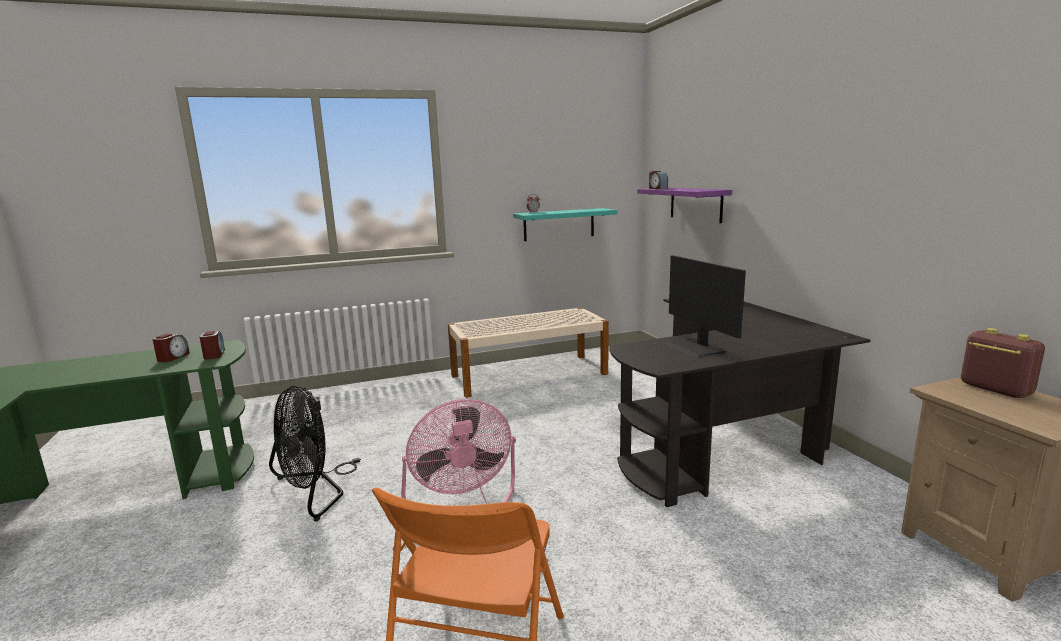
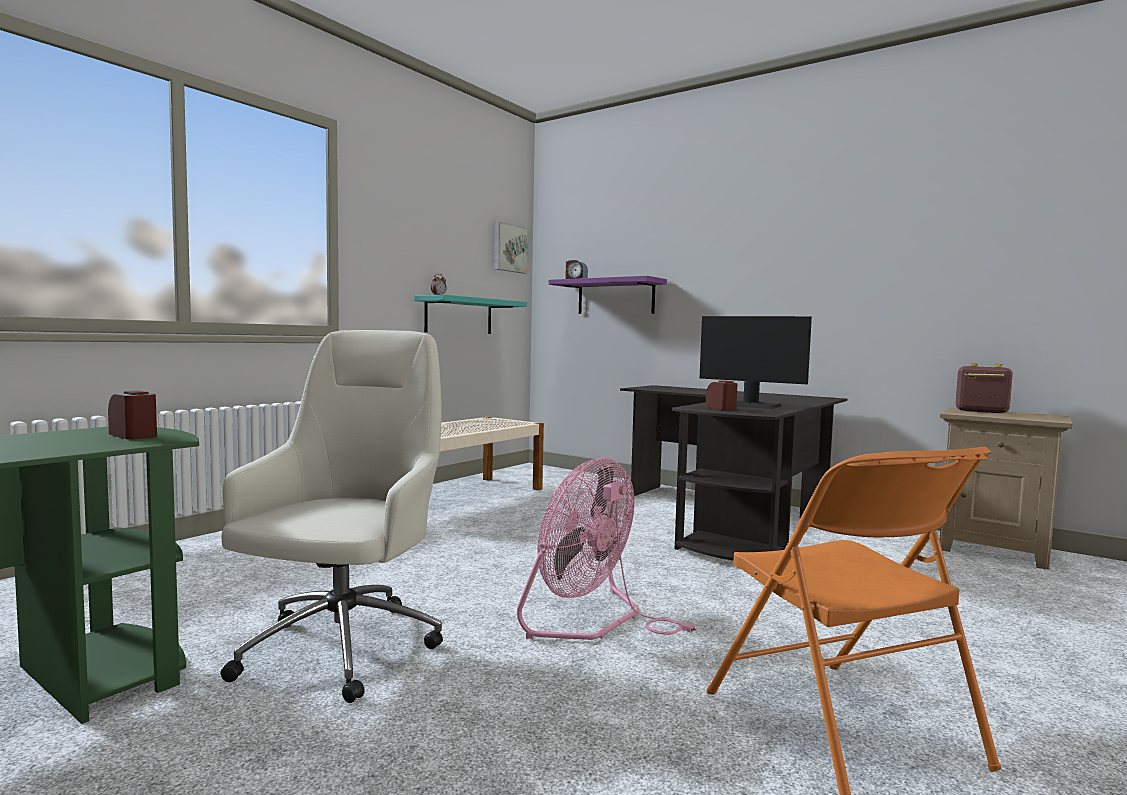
camera: 35 degrees left, 10 degrees down
(173, 357) = (44, 442): alarm clock -> alarm clock (721, 408)
(316, 488) = (342, 648): black fan -> beige office chair
(614, 158) = (509, 248): none -> picture

